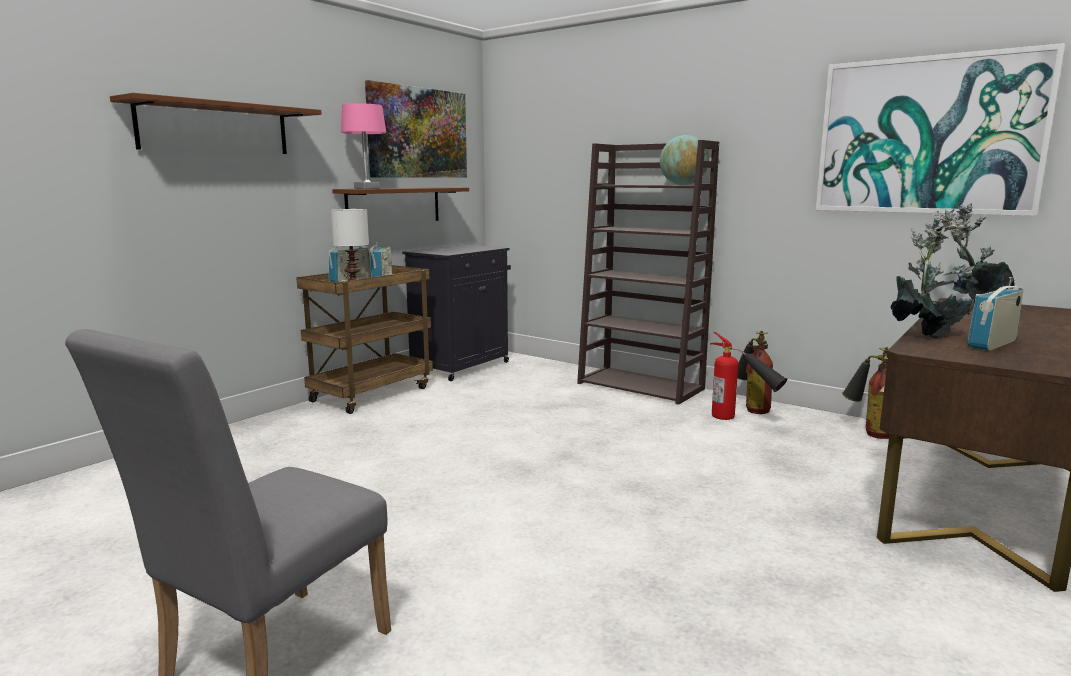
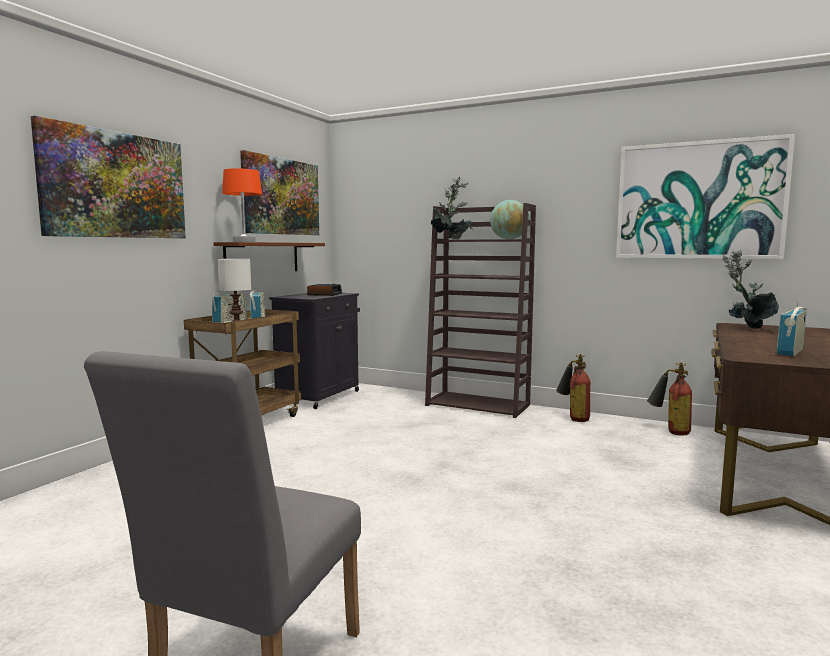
camera: 10 degrees left, 5 degrees down
(215, 128) = (116, 185): brown shelf -> picture
(367, 188) = (244, 241): pink table lamp -> orange table lamp
(468, 248) = (324, 294): none -> alarm clock
(742, 421) = (571, 428): fire extinguisher -> none
(925, 335) = (737, 347): potted plant -> potted plant (452, 239)

